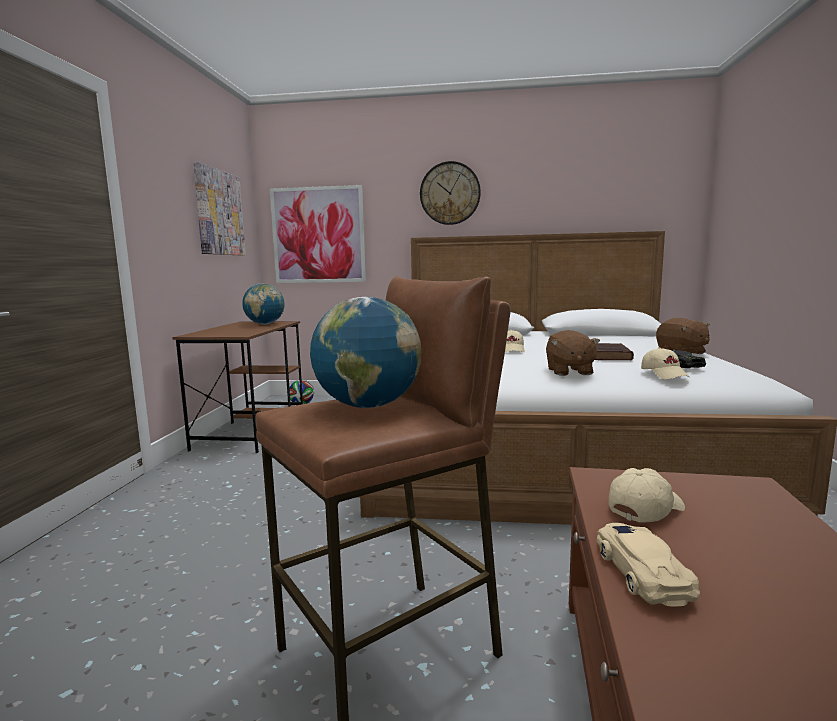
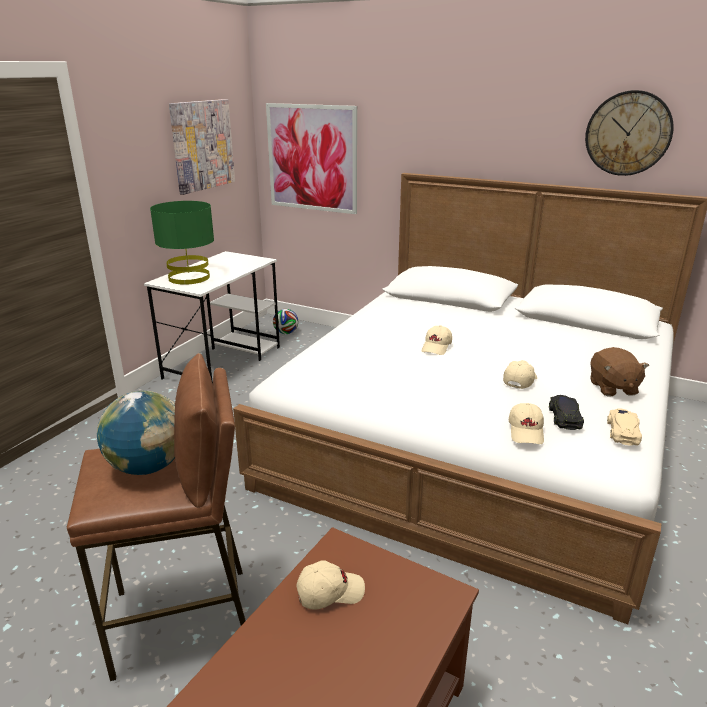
camera: 20 degrees right, 15 degrees up
(221, 332) = (189, 277): none -> green table lamp
(252, 430) = (224, 362): brown desk -> white desk
(265, 324) = (239, 263): globe -> none
(450, 193) = (451, 123): wall clock -> wall clock (628, 133)
(569, 371) = (441, 404): brown plush toy -> none
(609, 356) = (519, 380): brown book -> beige cap
(641, 570) = (255, 648): beige toy car -> beige toy car (623, 431)

